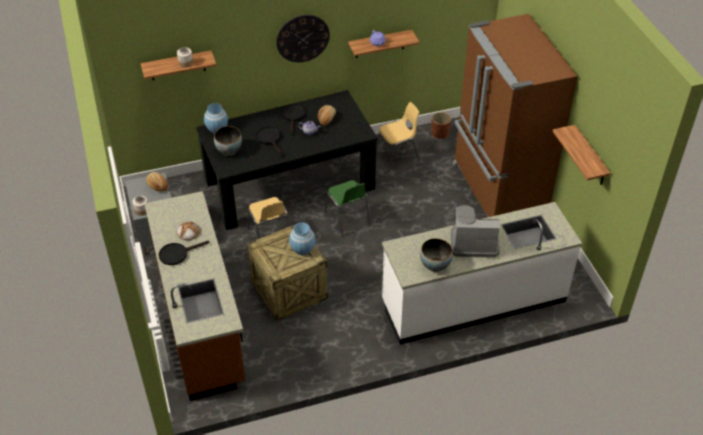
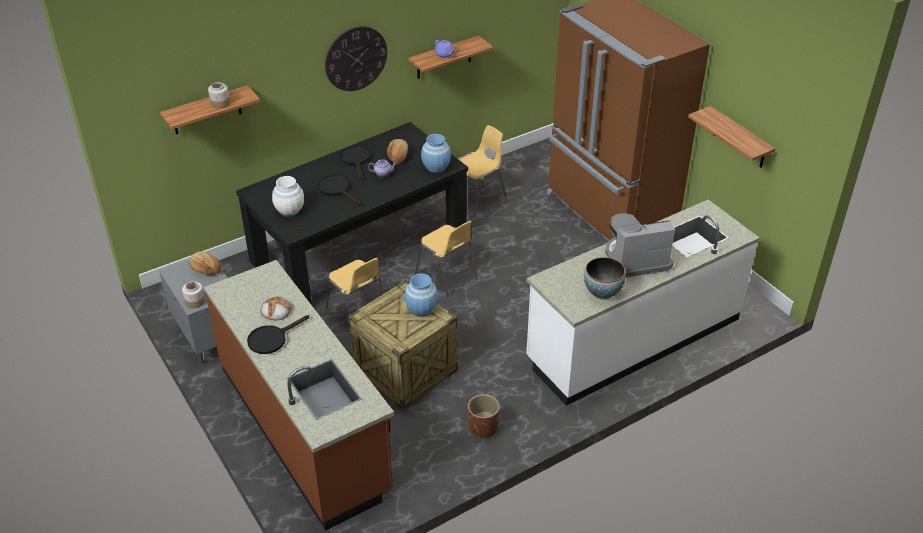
camera: 15 degrees left, 5 degrees down
(217, 128) = (264, 188): blue vase -> blue vase (436, 167)
(229, 151) = (289, 210): bowl -> white vase
(347, 220) = (446, 276): green chair -> yellow chair
(440, 133) = (518, 164): brown planter -> brown planter (483, 428)

